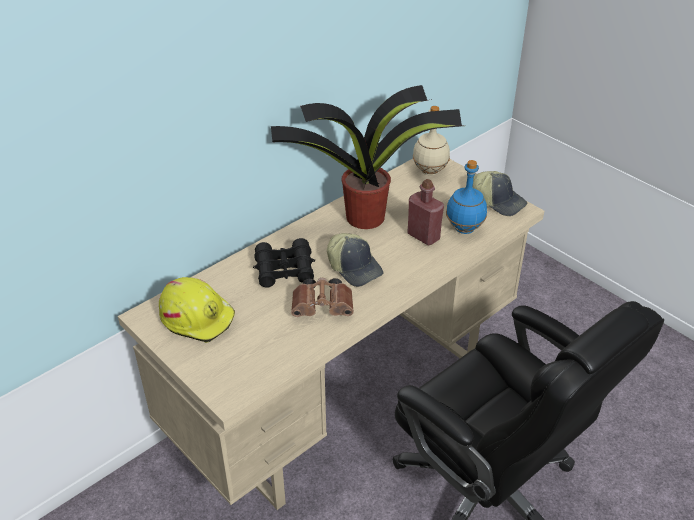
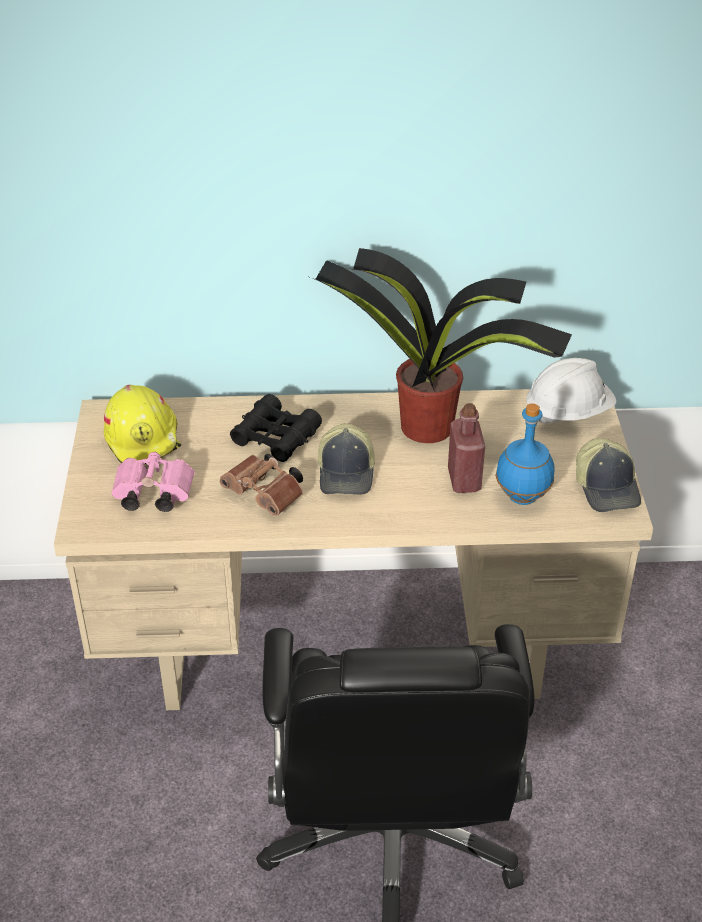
camera: 40 degrees right, 0 degrees up
(250, 350) = (151, 495): none -> pink binoculars
(429, 171) = (568, 412): beige bottle -> white hard hat

